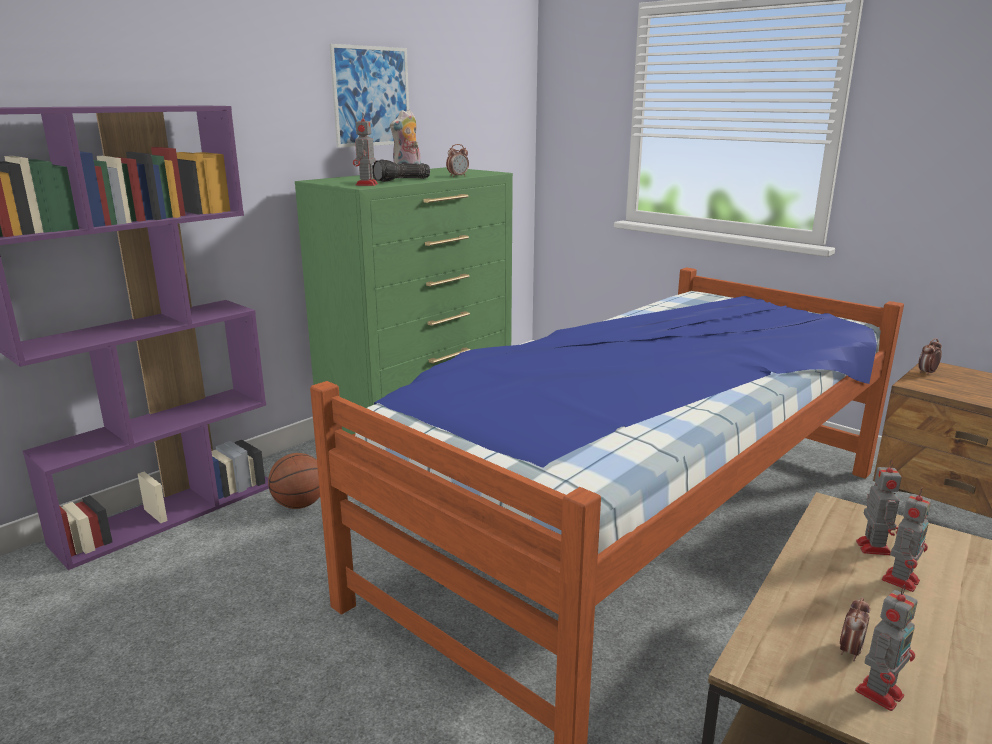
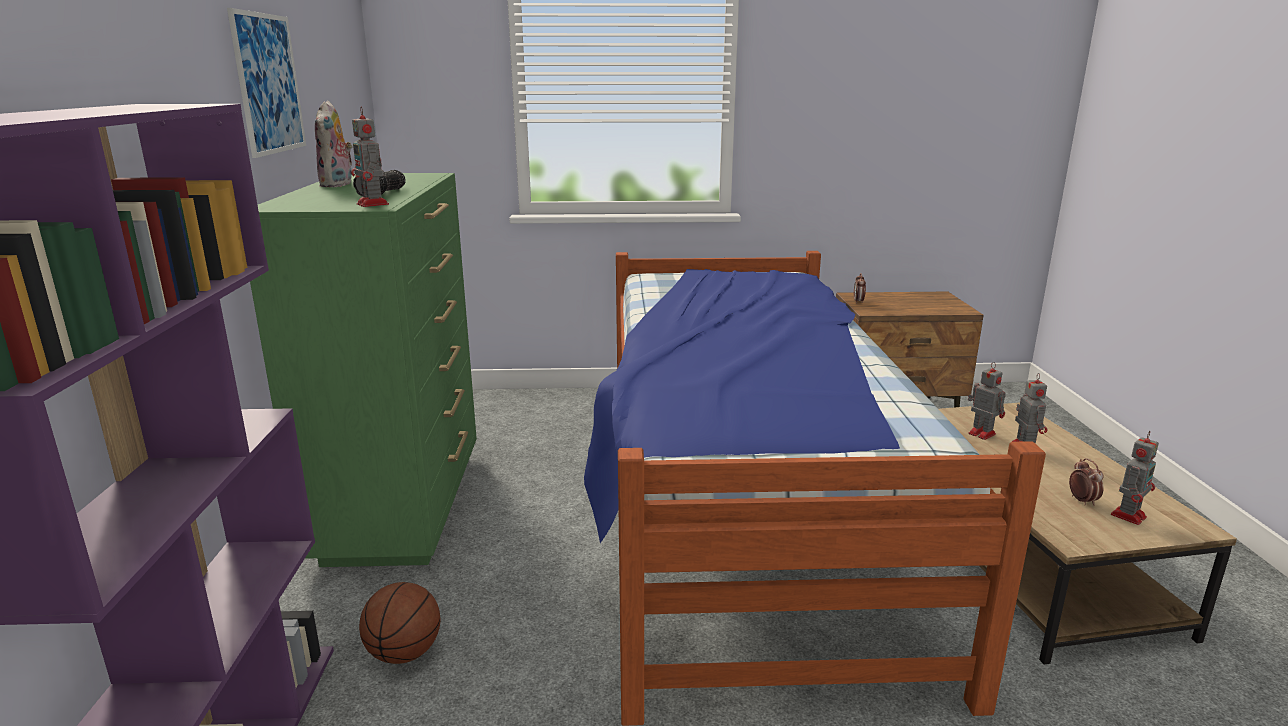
camera: 45 degrees left, 0 degrees up
(458, 176) = (423, 182): alarm clock -> none
(880, 692) = (1129, 515): toy robot -> toy robot turned 45 degrees clockwise

